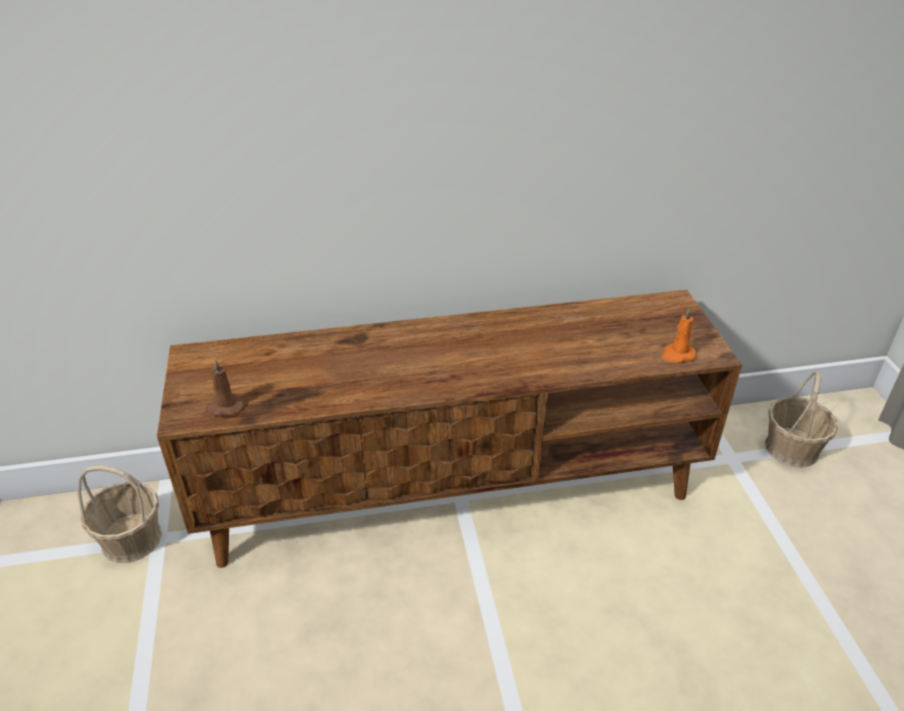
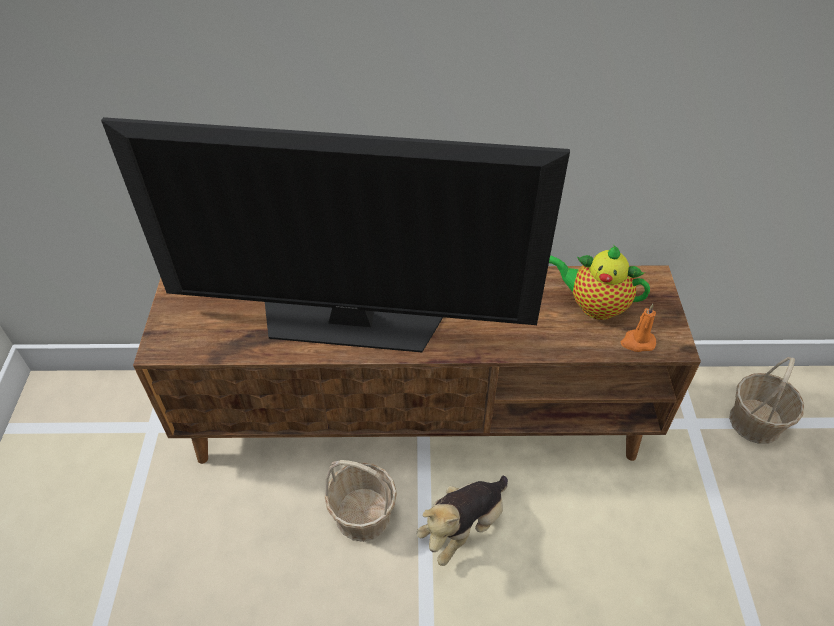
camera: 10 degrees right, 10 degrees up
(131, 539) = (130, 424): basket -> basket (362, 514)
(225, 407) = (197, 343): brown candle -> none
(385, 369) = (351, 320): none -> television
(525, 587) = (463, 526): none -> plush toy
(626, 329) = (593, 305): none -> teapot

